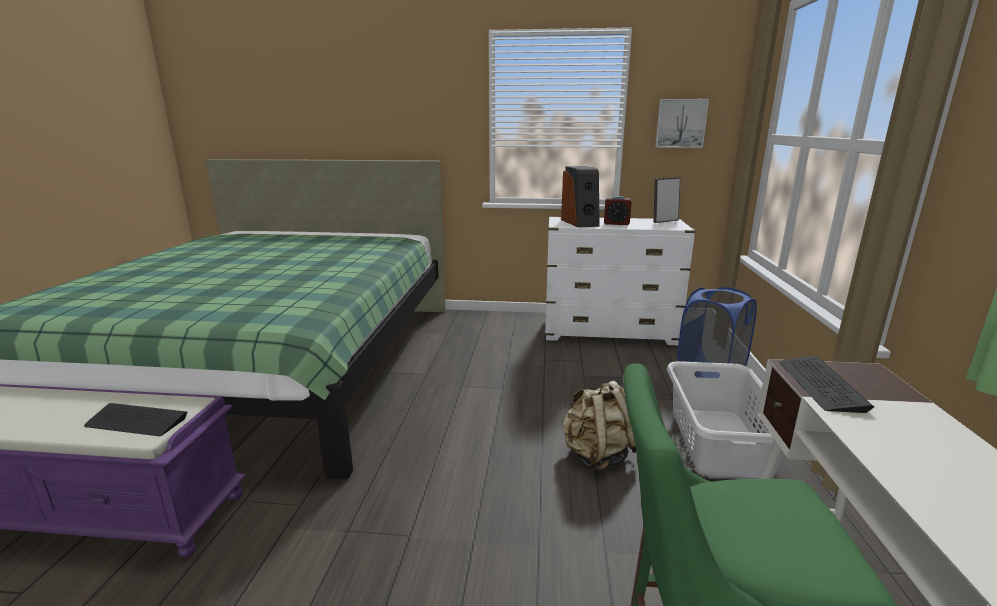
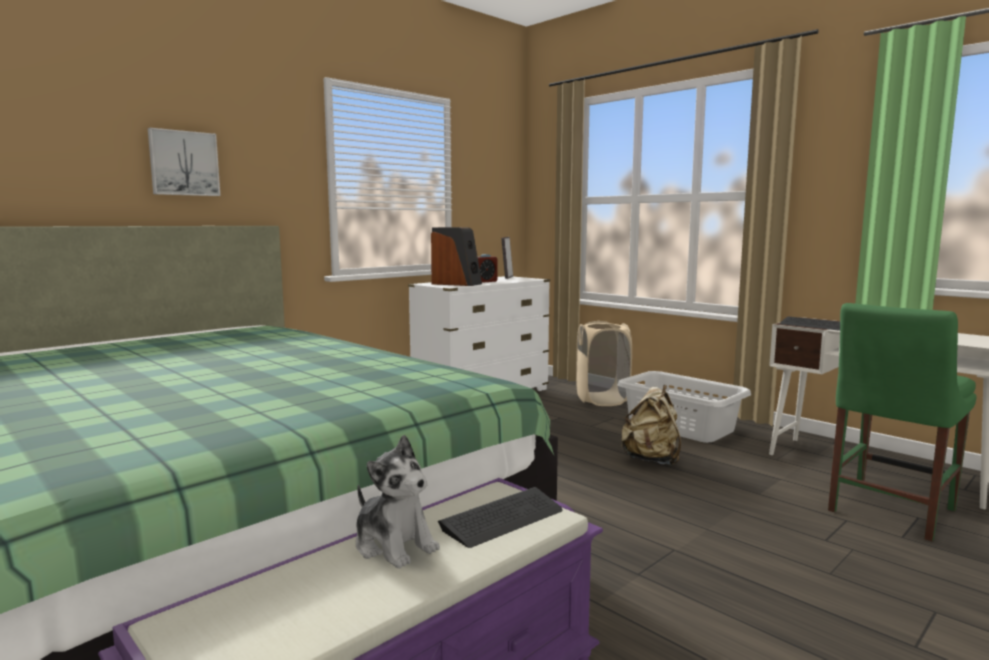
camera: 50 degrees left, 10 degrees down
(85, 405) = (394, 545): none -> plush toy
(680, 123) = (489, 190): picture -> picture (183, 163)
(710, 376) = (602, 399): blue laundry basket -> beige laundry basket

